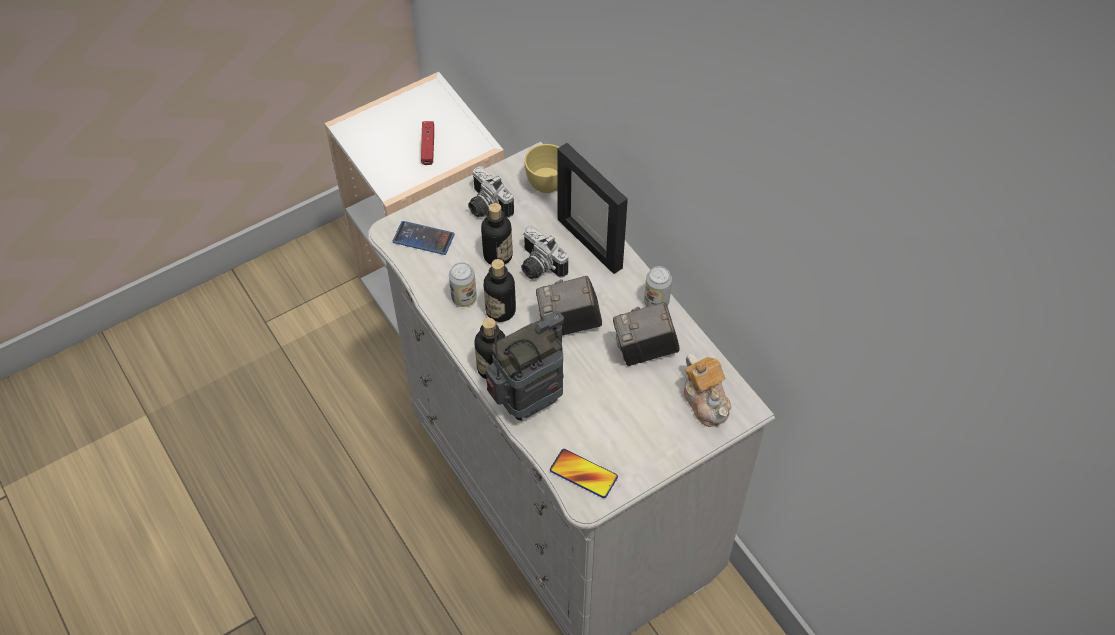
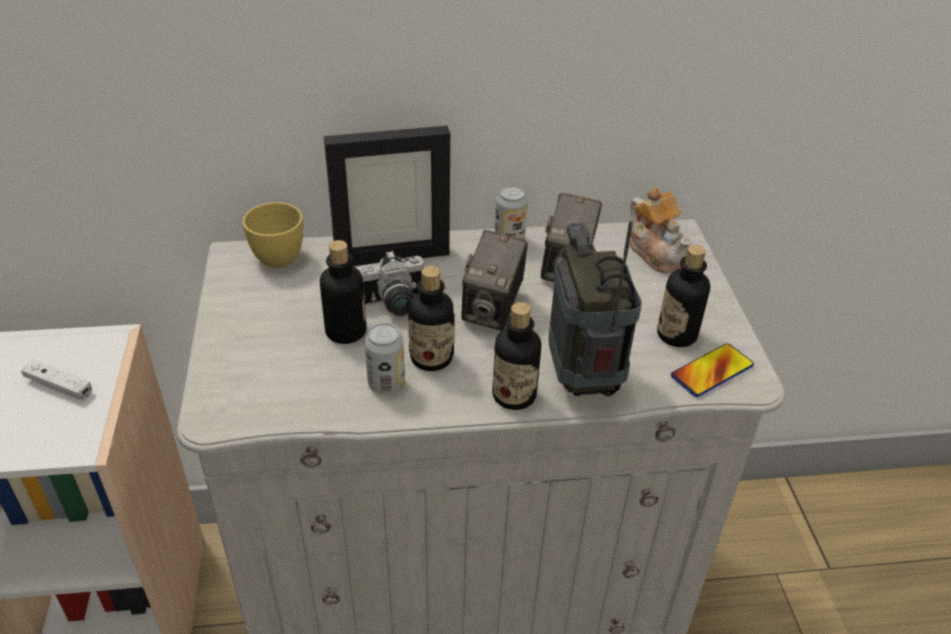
camera: 65 degrees left, 15 degrees down
(423, 238) = (256, 389): phone -> none
(428, 146) = (59, 386): red game controller -> white game controller
(485, 206) = (261, 316): camera -> none
(610, 442) = (676, 335): none -> bottle
(706, 401) = (657, 252): teapot -> teapot turned 60 degrees clockwise

